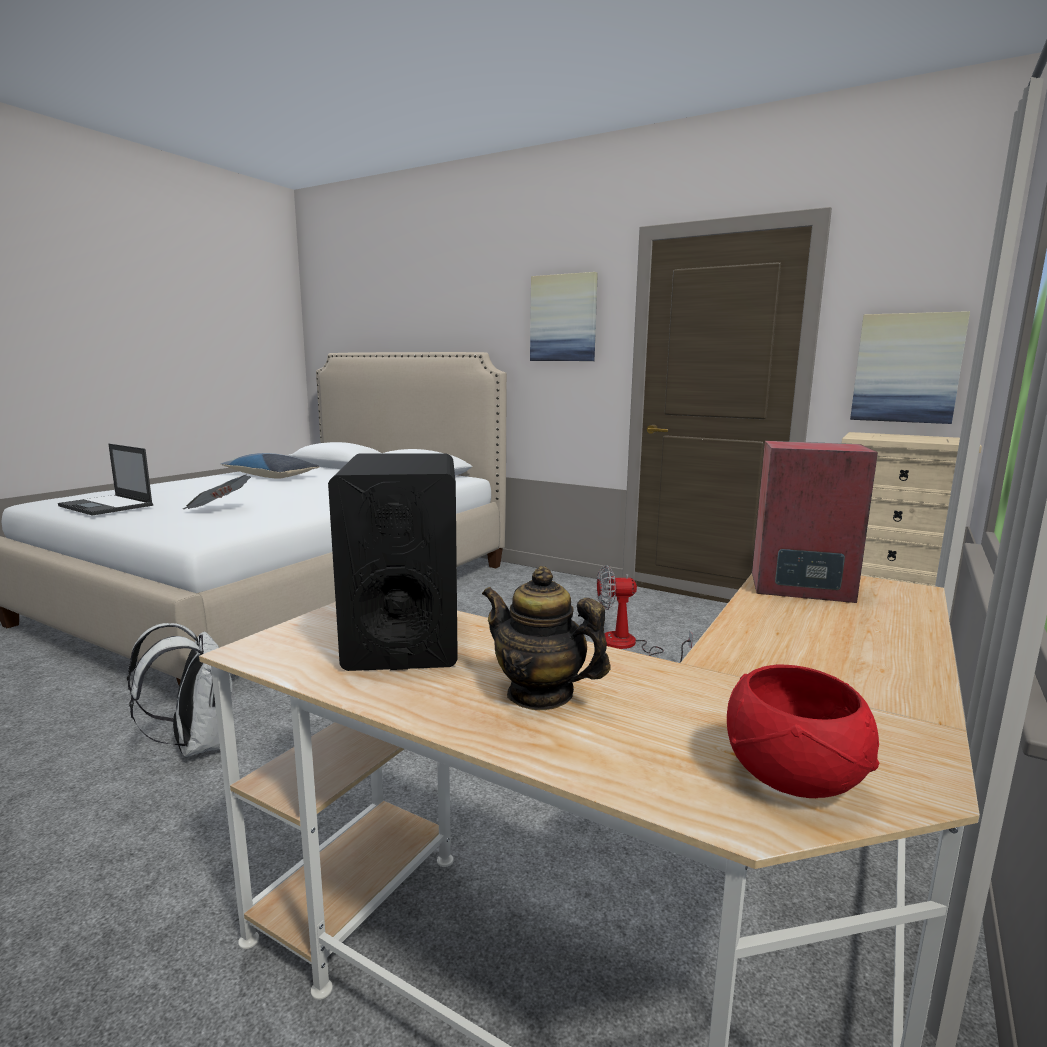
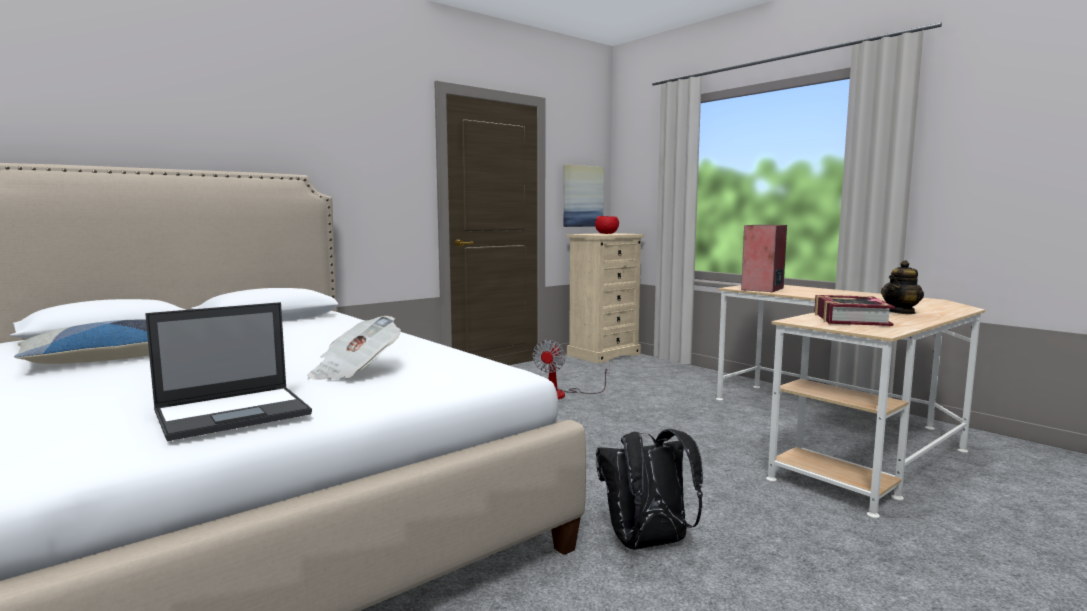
camera: 70 degrees left, 5 degrees down
(196, 744) = (647, 544): white backpack -> black backpack
(404, 637) = (850, 319): black speaker -> book
(563, 318) = (375, 147): picture -> none
(790, 777) = (940, 304): red bowl -> red bowl (606, 233)

